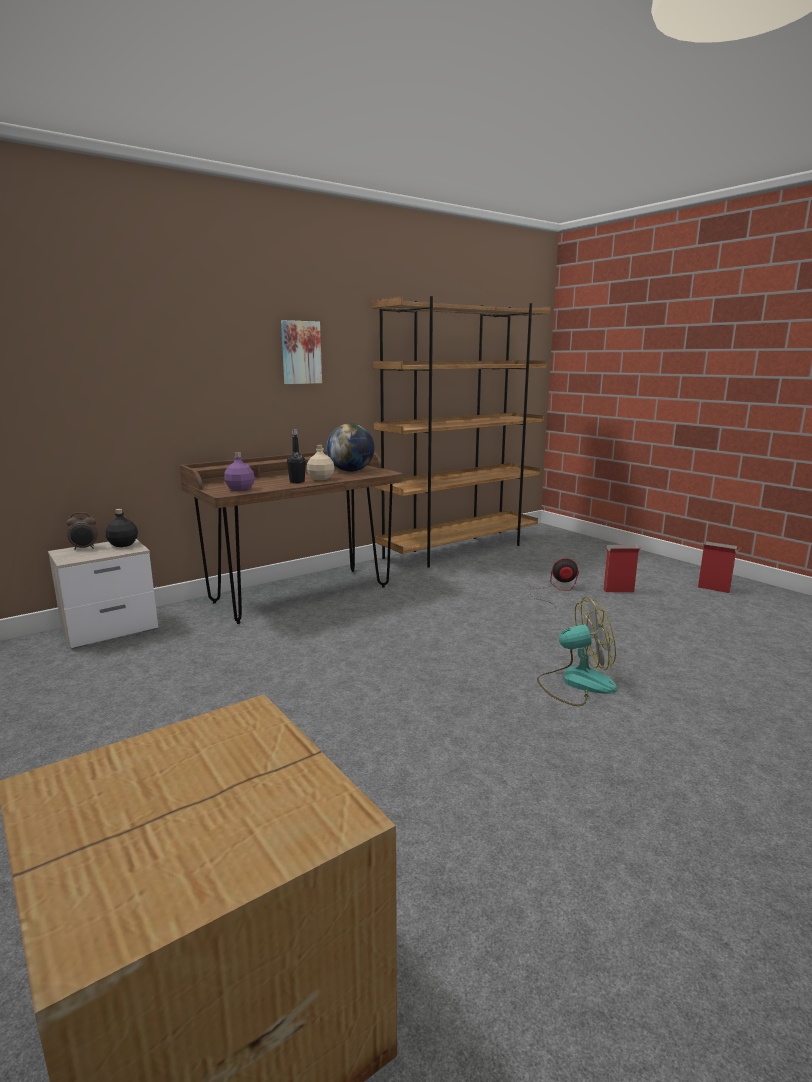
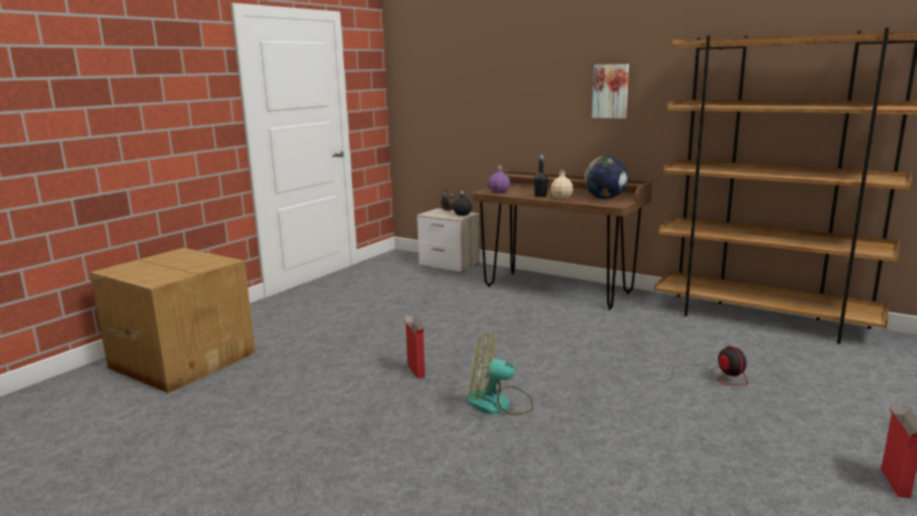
camera: 70 degrees right, 0 degrees up
(576, 683) = (499, 404): fan -> fan turned 120 degrees clockwise
(618, 590) = (768, 412): cardboard box -> cardboard box (415, 370)

